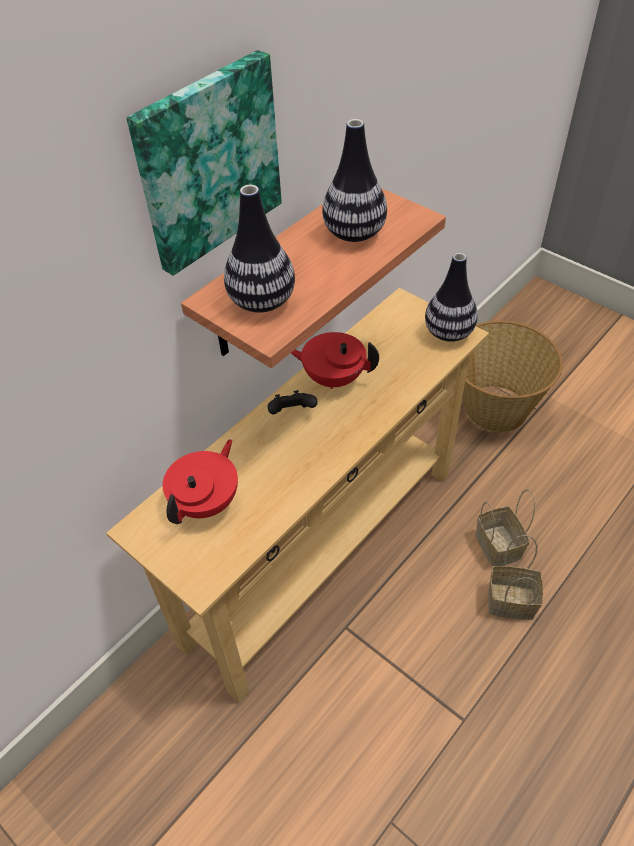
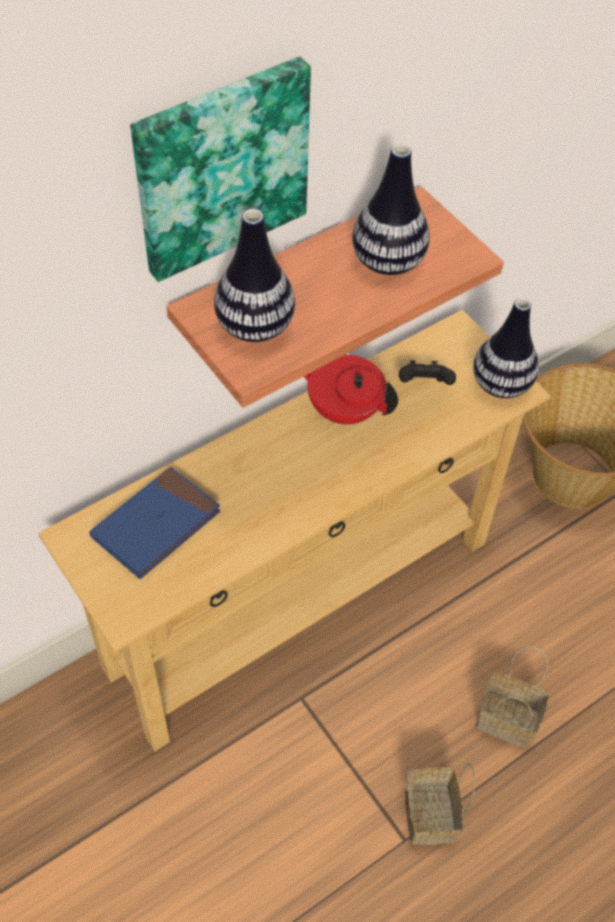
camera: 10 degrees right, 5 degrees up
(207, 502) = (156, 525): red teapot -> blue book
(292, 413) = (282, 442): black game controller -> black game controller (424, 385)
(496, 545) = (513, 647): basket -> basket (428, 812)

